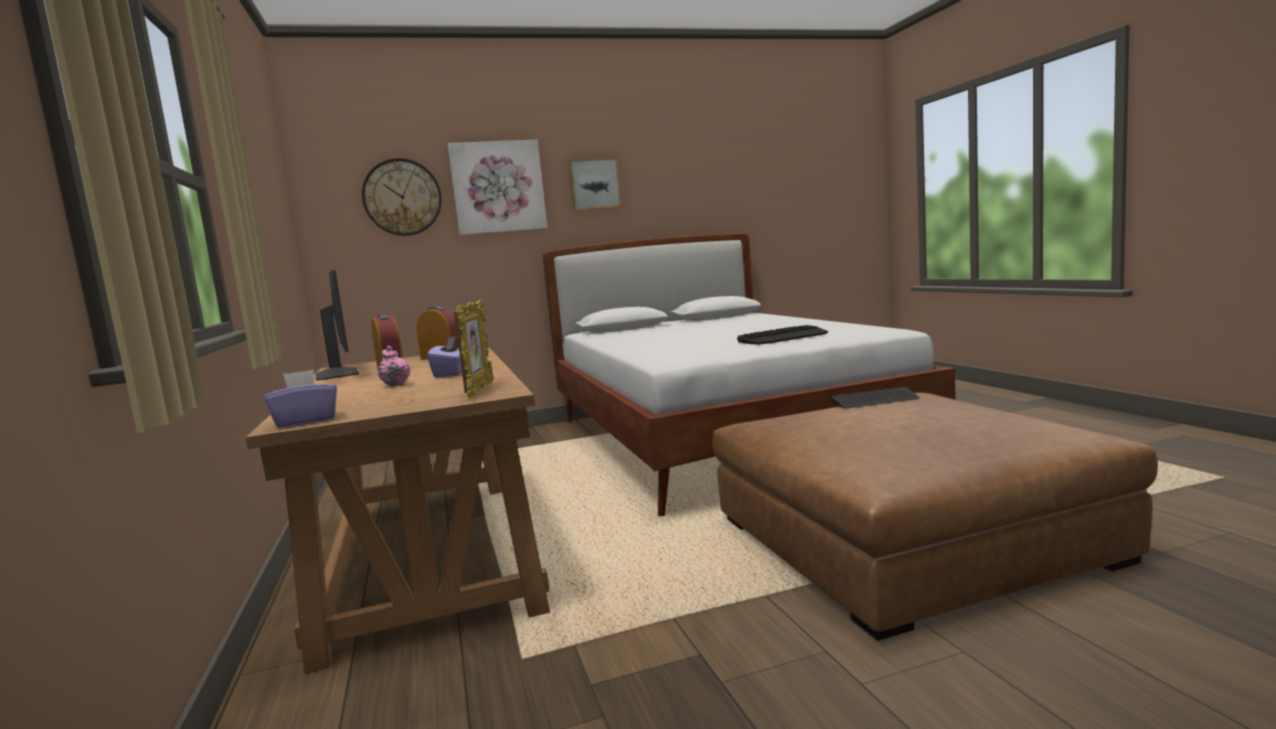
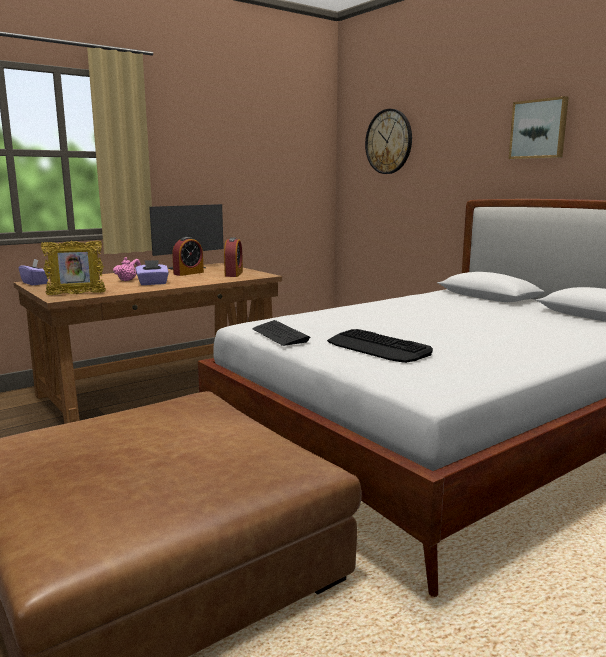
camera: 70 degrees right, 5 degrees up
(498, 187) = (452, 133): picture -> none
(874, 400) = (261, 439): keyboard -> keyboard (280, 335)

